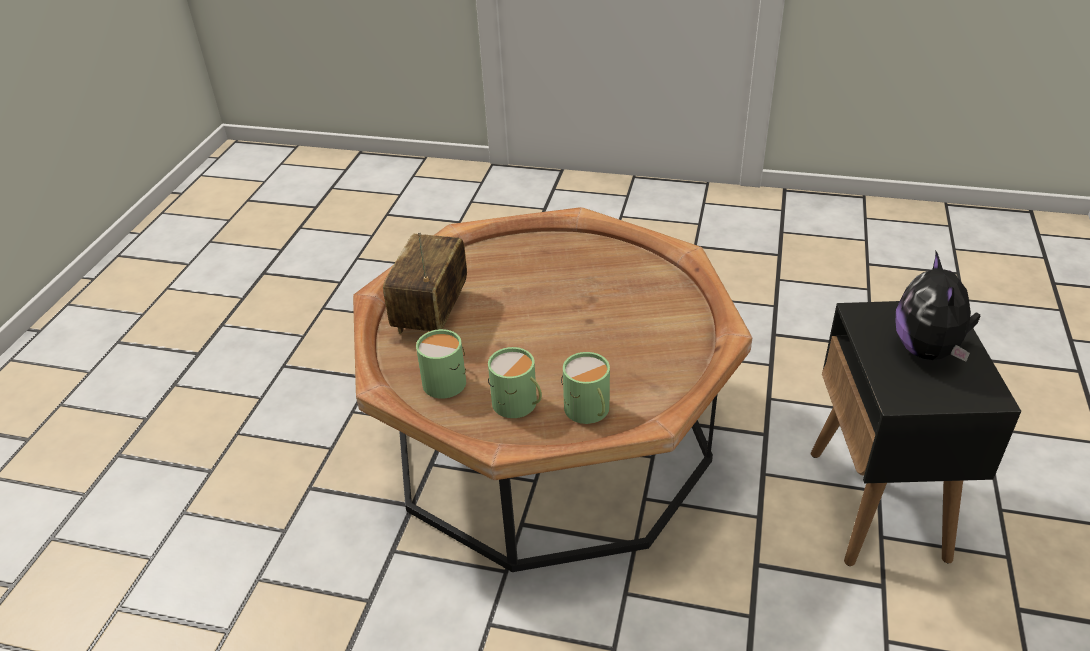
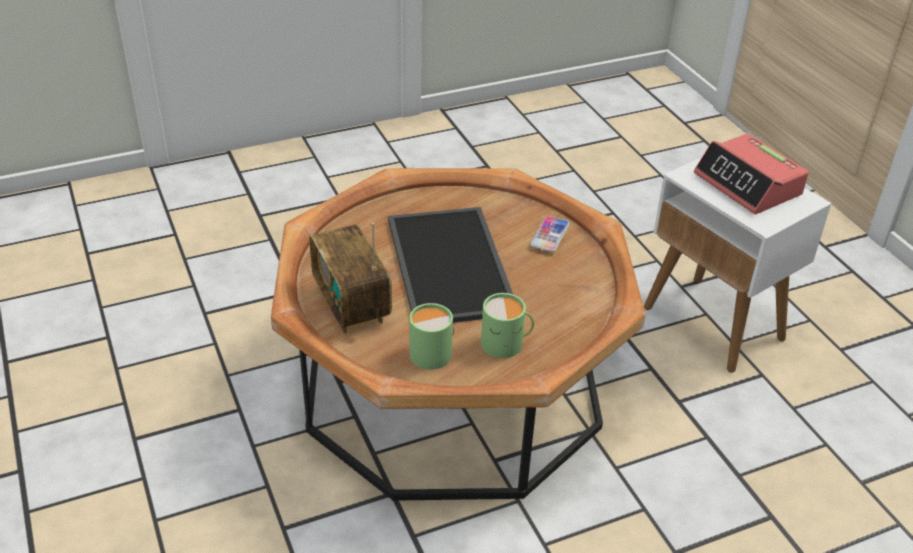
camera: 40 degrees left, 0 degrees up
(551, 315) = (453, 266): none -> tray
(588, 411) = (562, 325): green mug -> none
(671, 322) = (550, 235): none -> phone
(878, 506) = (714, 324): black side table -> white side table
(928, 350) = (748, 185): plush toy -> alarm clock

